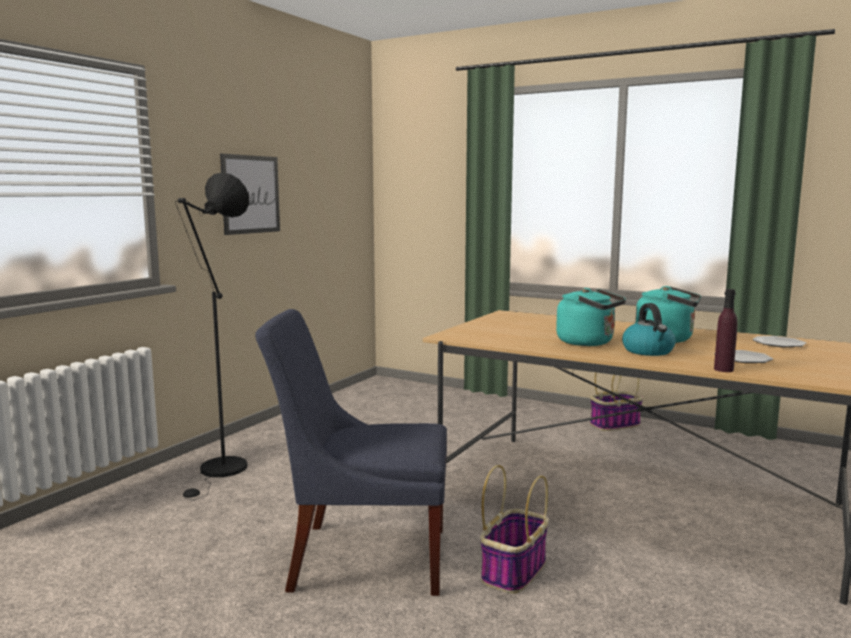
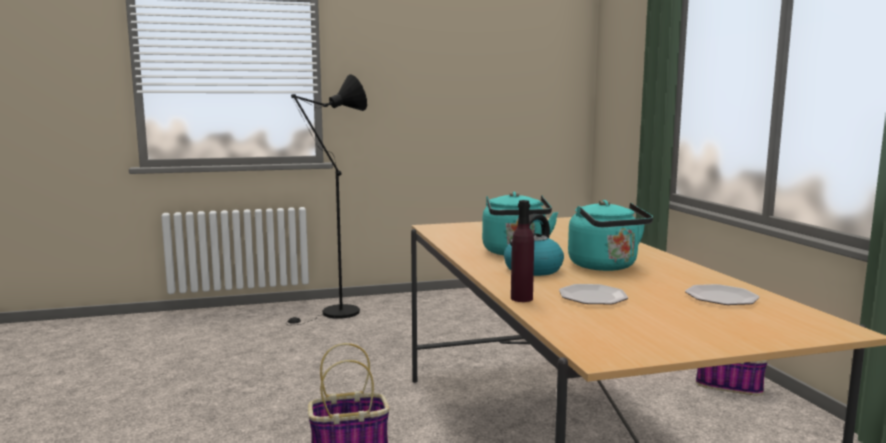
camera: 45 degrees right, 0 degrees up
(250, 194) = (423, 93): picture -> none
(361, 557) = (290, 393): blue chair -> none

